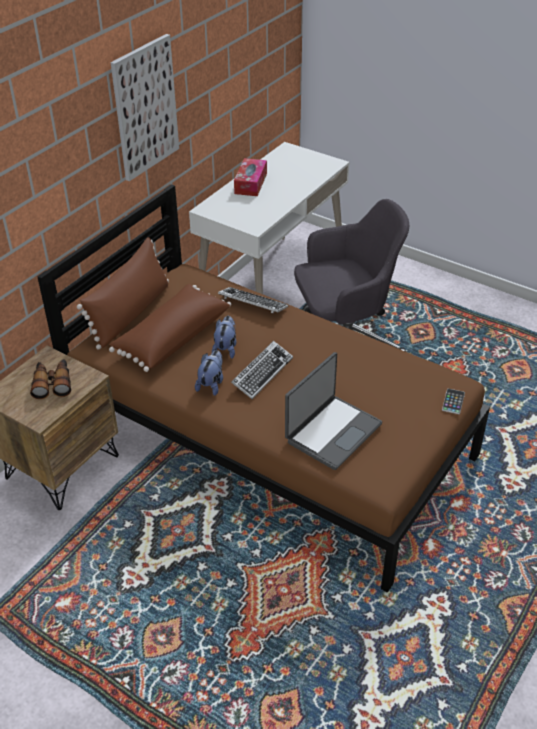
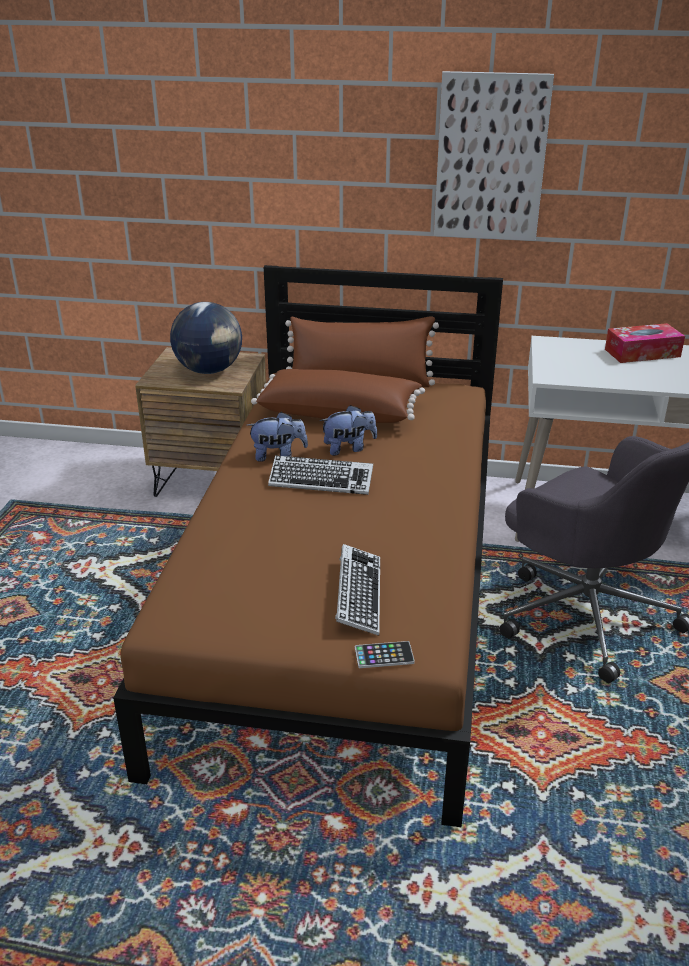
camera: 65 degrees right, 10 degrees down
(52, 383) = (209, 371): binoculars -> globe
(252, 304) = (445, 442): keyboard -> keyboard (358, 595)
(332, 432) = (244, 557): laptop -> none

